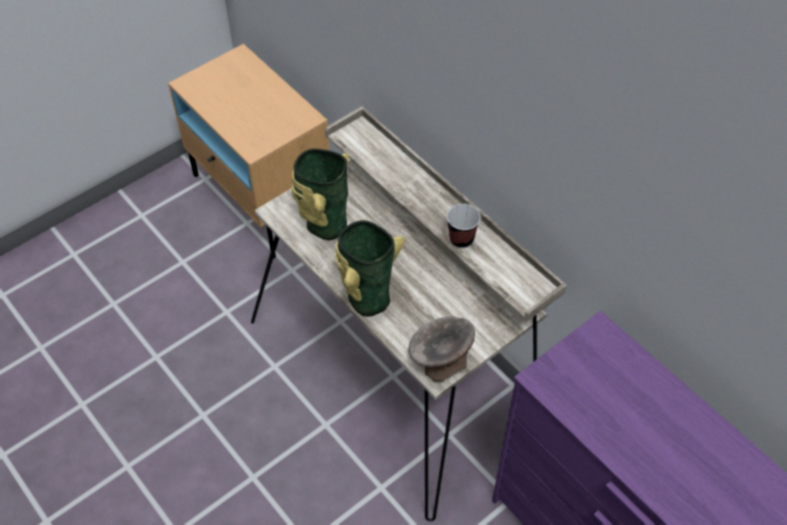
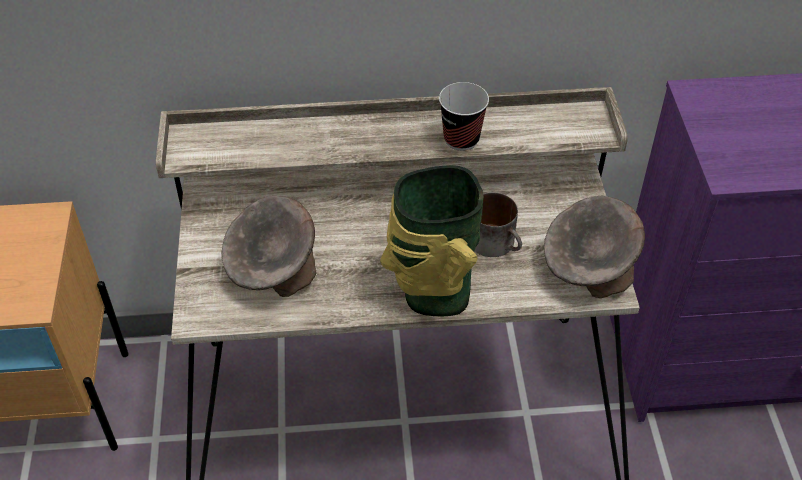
camera: 55 degrees left, 5 degrees down
(324, 224) = (274, 275): vase -> grey bowl
(427, 306) = (497, 243): none -> mug

